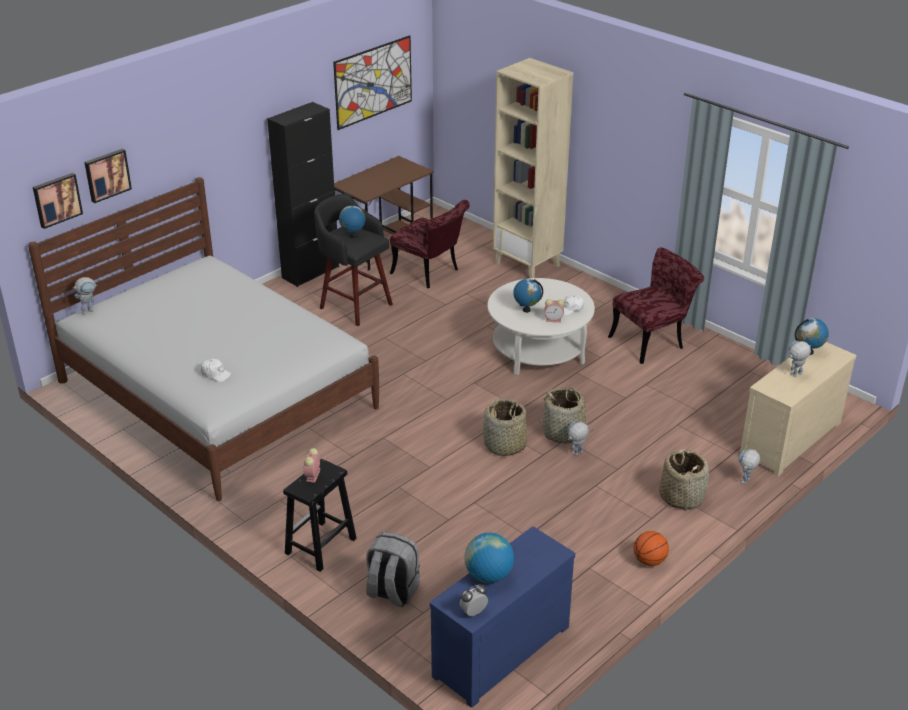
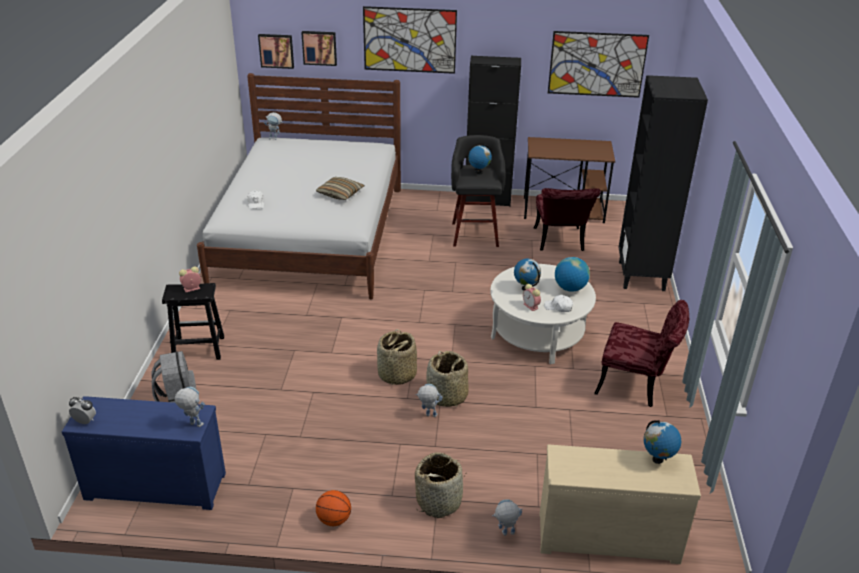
camera: 50 degrees right, 0 degrees up
(202, 126) = (409, 40): none -> picture
(272, 320) = (340, 193): none -> pillow
(488, 575) = (134, 410): globe -> globe (570, 288)
(528, 264) = (642, 276): beige bookcase -> black bookcase
(794, 375) = (603, 466): toy robot -> toy robot (192, 424)

